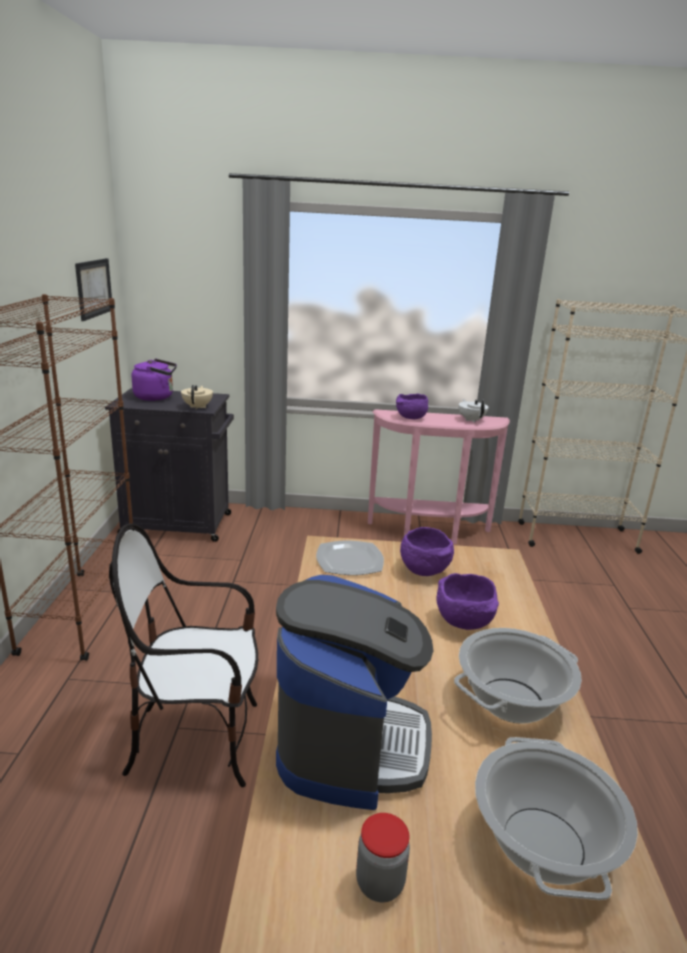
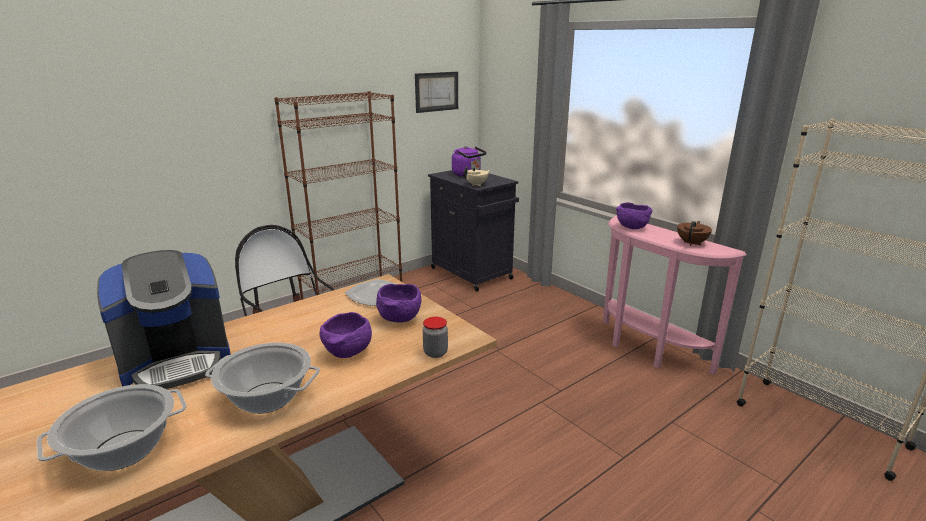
camera: 50 degrees right, 0 degrees up
(380, 883) = (68, 408): jar -> jar (435, 353)
(471, 420) = (692, 243): white teapot -> brown teapot

